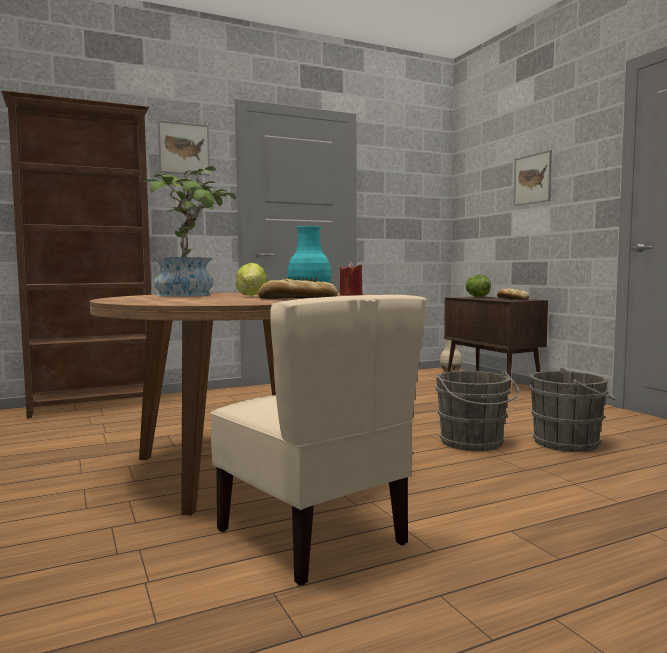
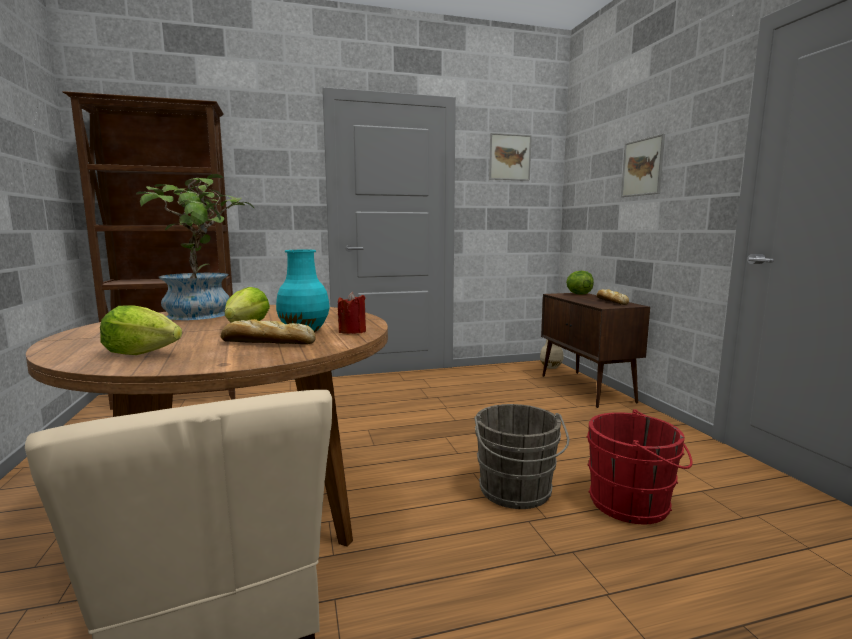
camera: 10 degrees right, 5 degrees up
(184, 148) = (269, 142): picture -> picture (509, 157)
(210, 301) = (142, 353): none -> lettuce
(570, 443) = (634, 504): grey bucket -> red bucket

